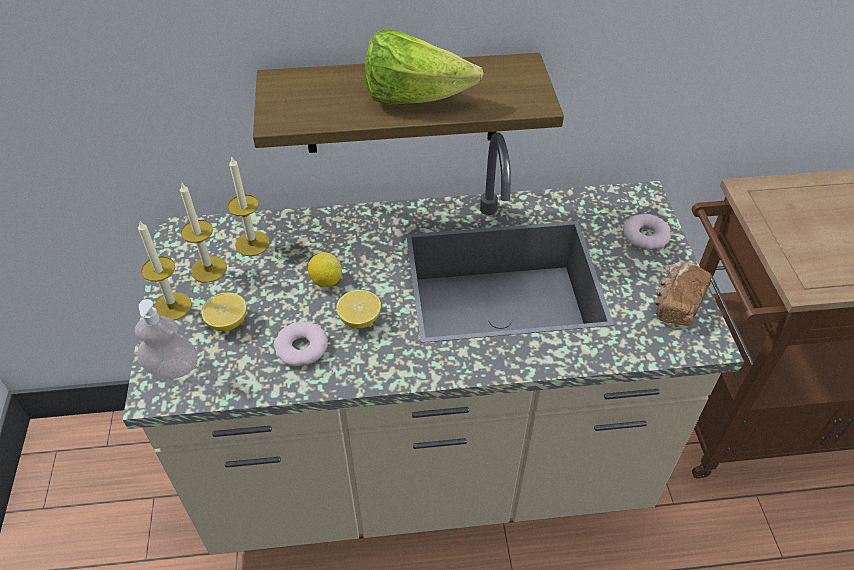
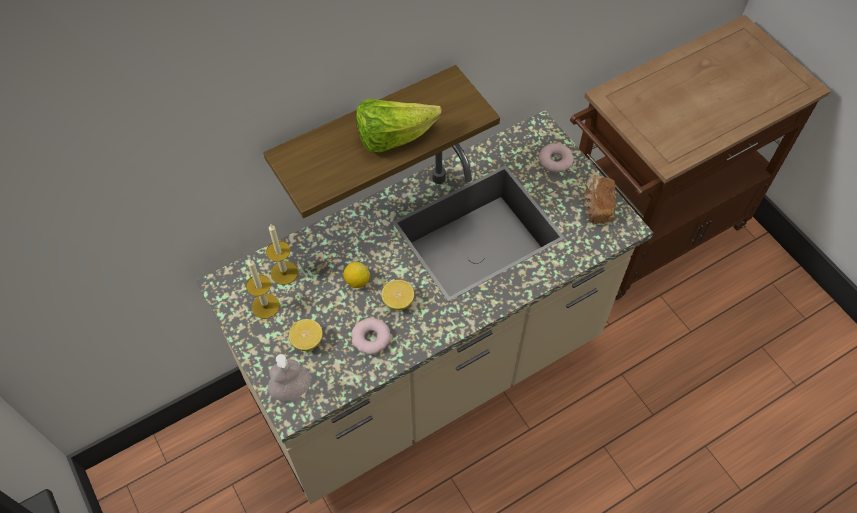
camera: 25 degrees left, 10 degrees up
(172, 306) = (259, 345): candle -> none

